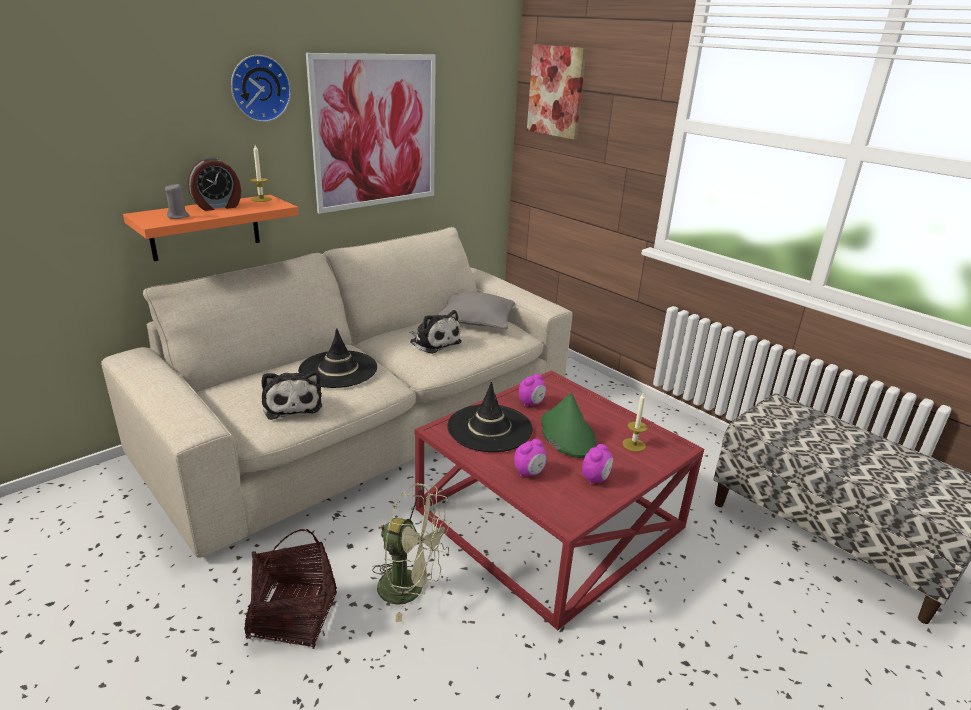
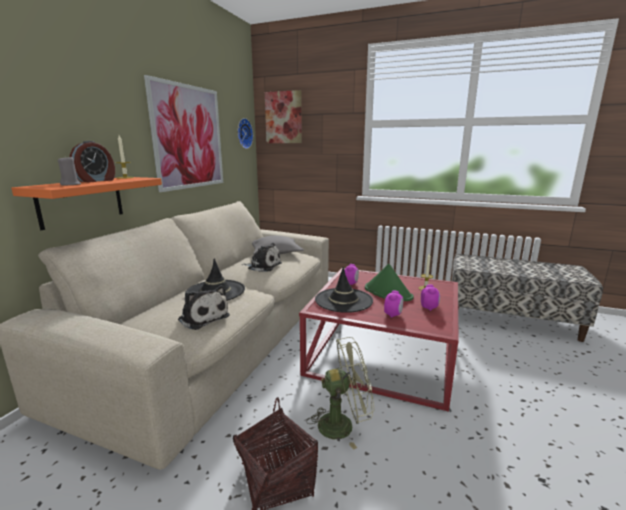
camera: 25 degrees left, 10 degrees down
(259, 88) = (115, 95): wall clock -> wall clock (243, 133)

